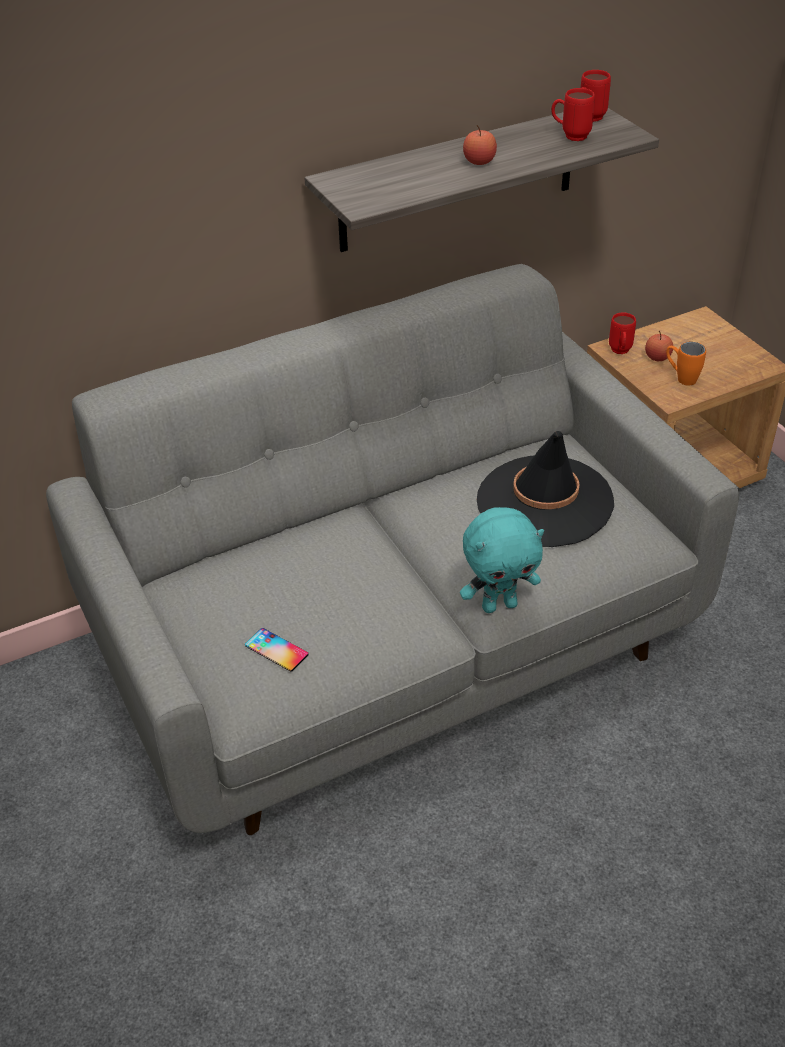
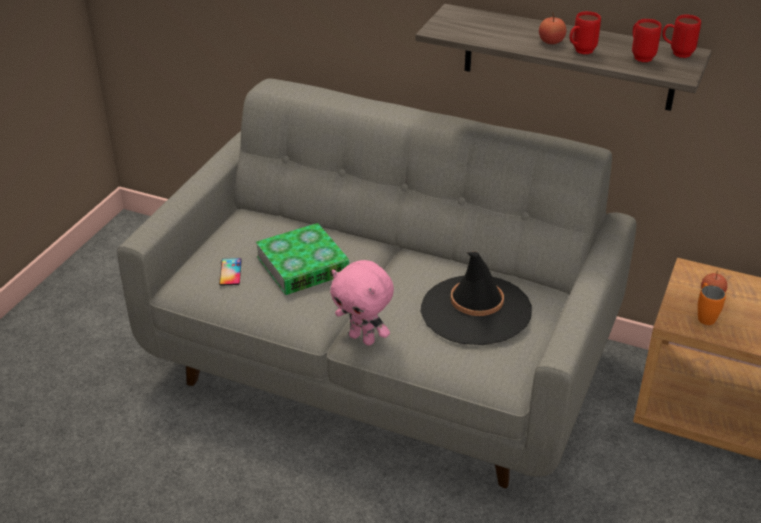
camera: 50 degrees right, 5 degrees down
(333, 584) = (302, 265): none -> book
(499, 605) = (363, 338): turquoise plush toy -> pink plush toy
(620, 352) = (690, 275): red mug -> red mug (580, 52)

